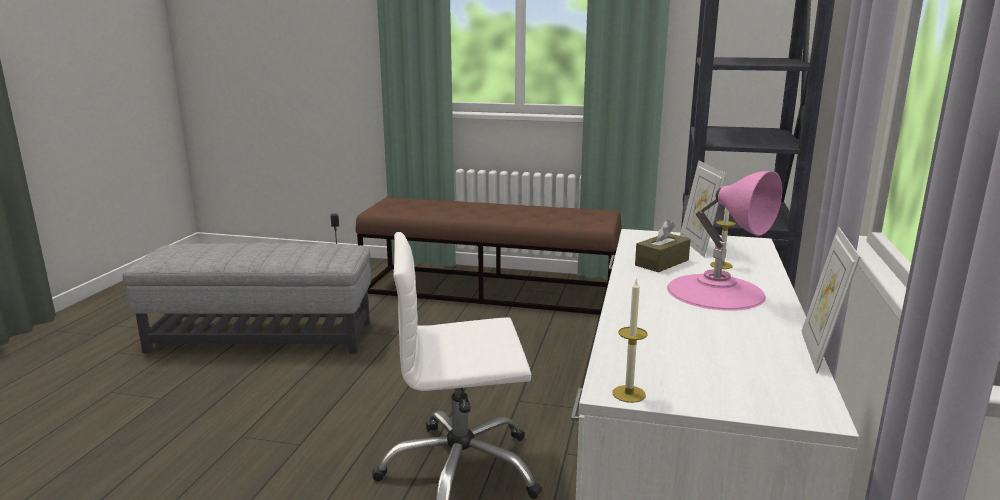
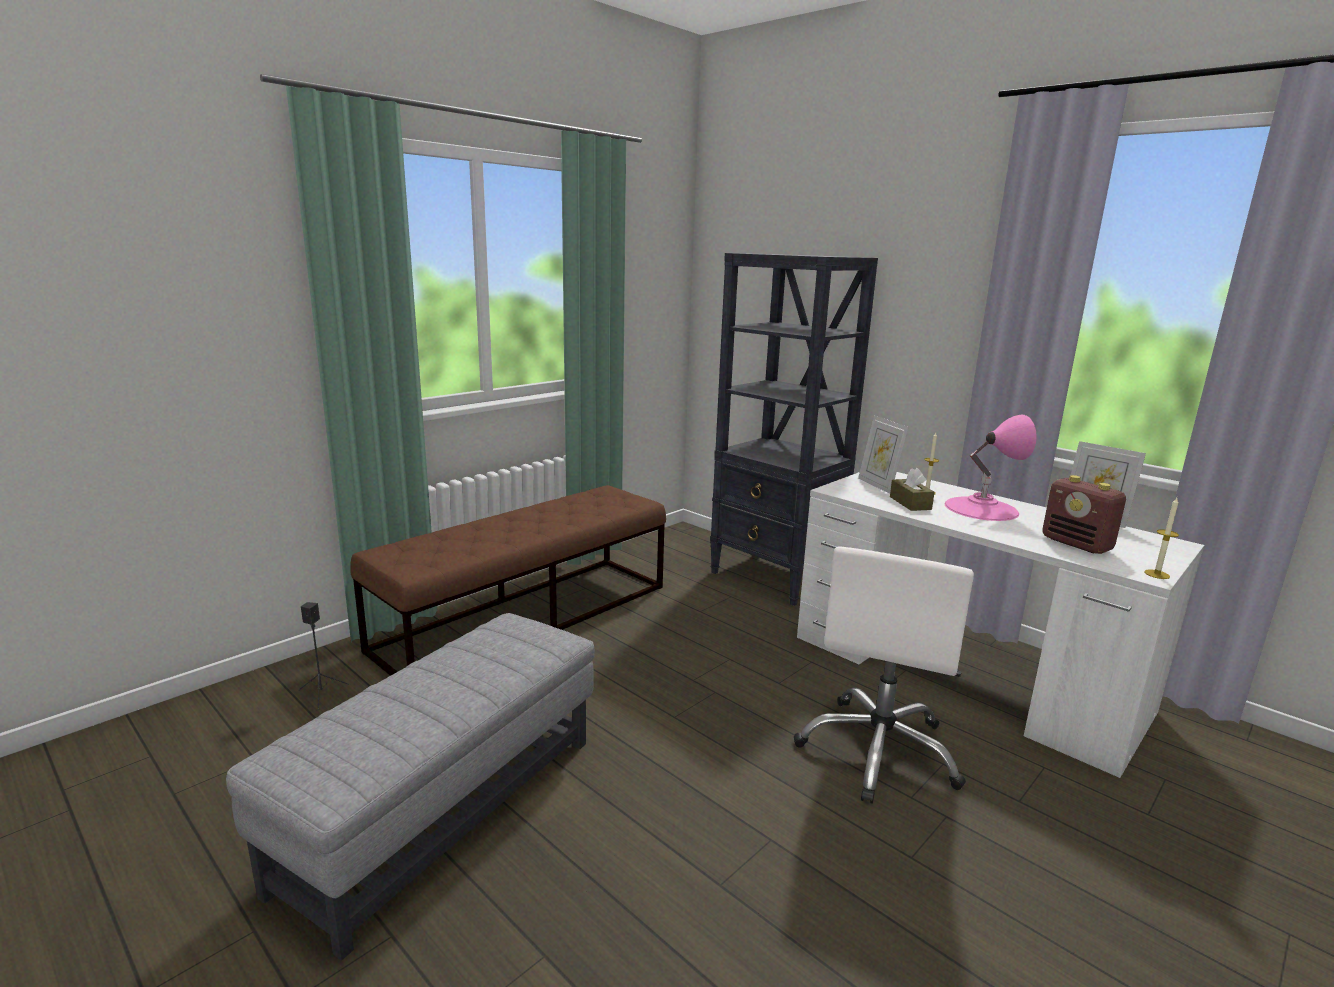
camera: 60 degrees left, 0 degrees up
(670, 345) = (1077, 544): none -> radio
(697, 246) = (878, 485): picture frame -> picture frame turned 45 degrees clockwise

